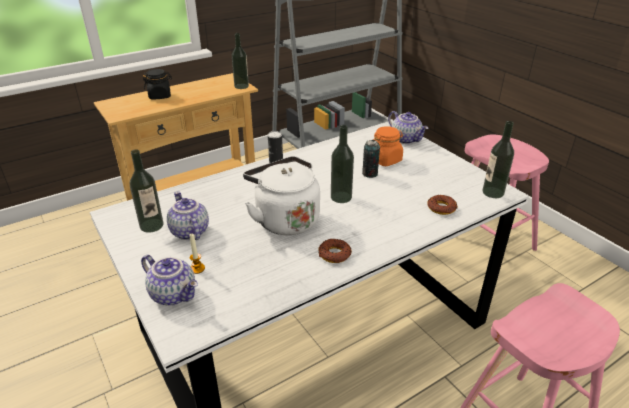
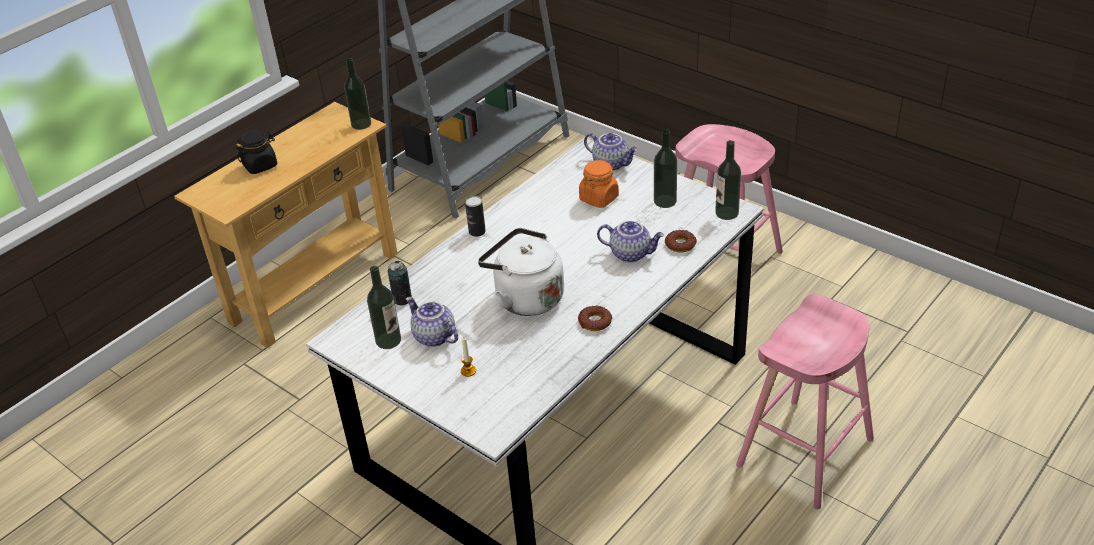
camera: 15 degrees left, 5 degrees up
(174, 294) = (463, 400): teapot -> teapot (631, 253)
(341, 197) = (571, 257): bottle -> bottle (665, 201)
(370, 174) = (589, 221): can -> can (402, 299)

